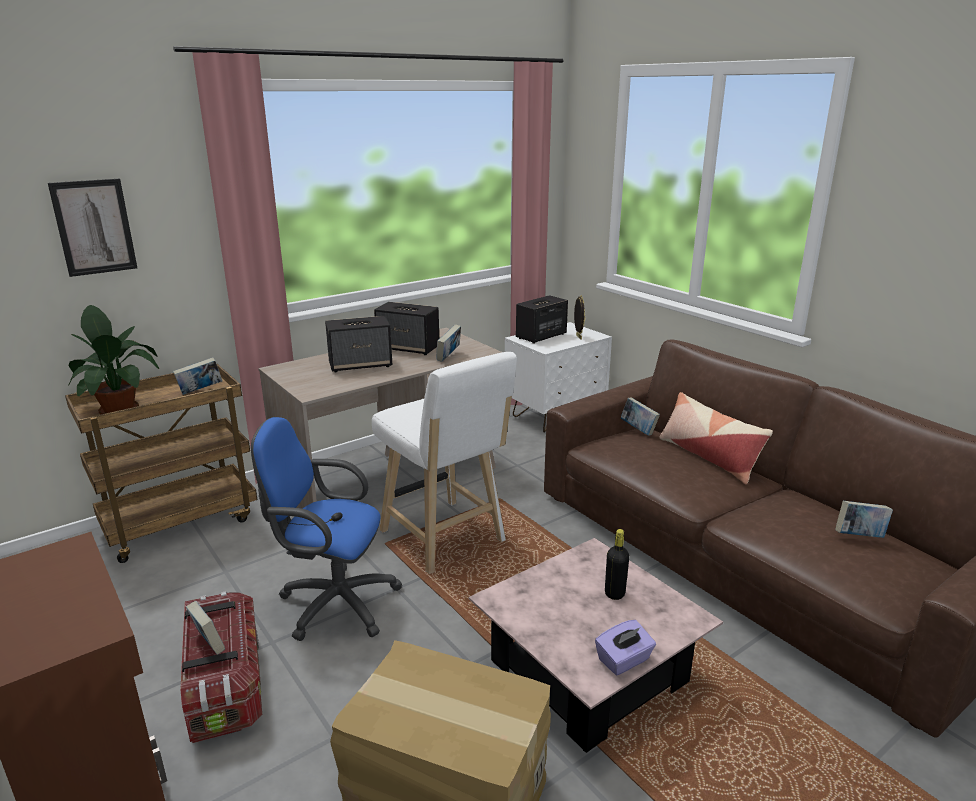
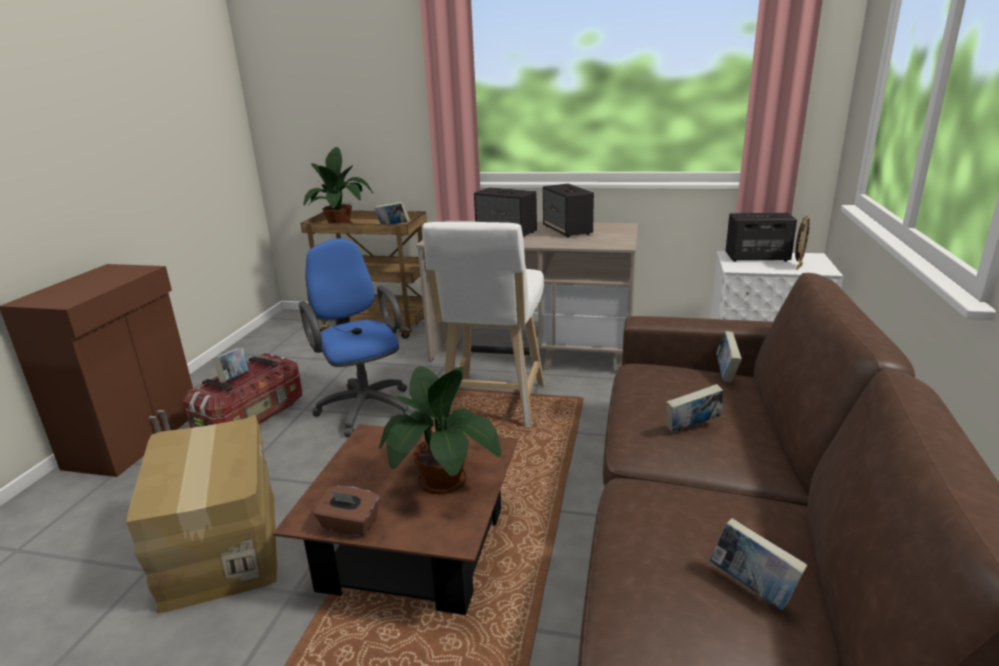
camera: 50 degrees right, 0 degrees up
(94, 227) = (352, 91): picture -> none
(449, 357) = (581, 242): book -> book (692, 428)
(588, 671) = (414, 548): pink coffee table -> brown coffee table
(614, 593) = (442, 482): black bottle -> potted plant
(624, 660) = (349, 525): purple tissue box -> brown tissue box
(708, 457) = (754, 427): pillow -> none

